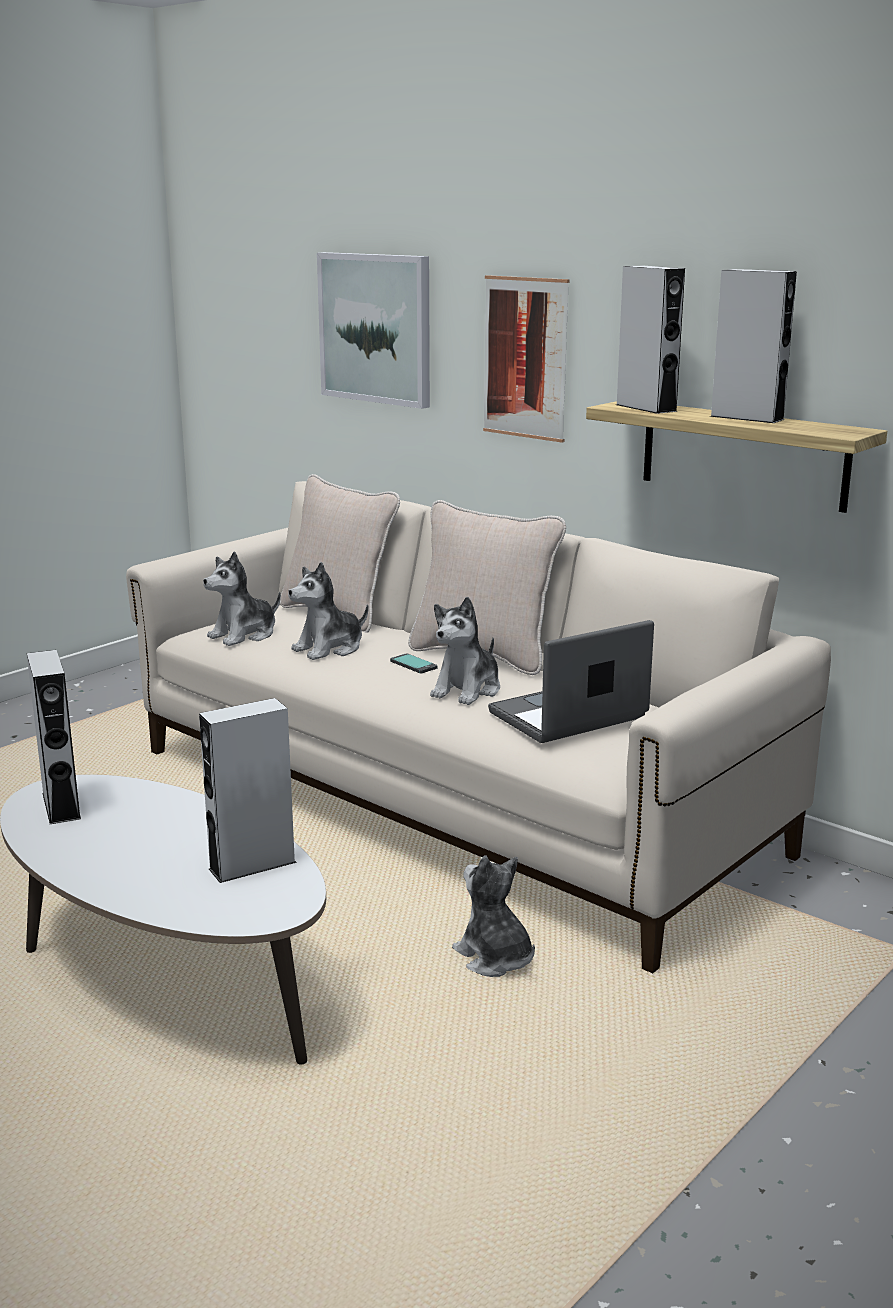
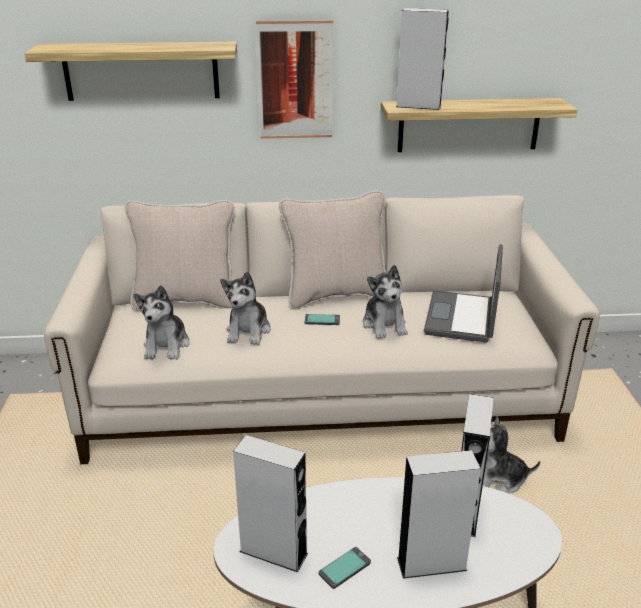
camera: 45 degrees left, 10 degrees up
(83, 840) = (344, 568): none -> phone
(376, 328) = (141, 71): picture -> shelf
(747, 418) = (485, 103): grey speaker -> grey speaker (431, 564)

